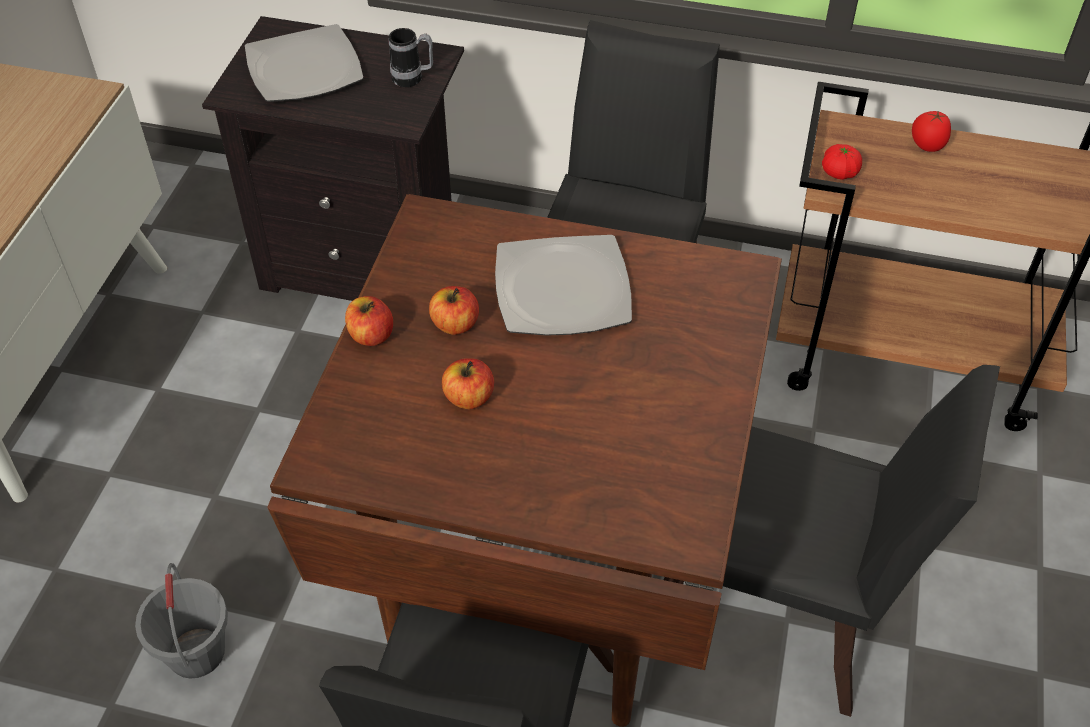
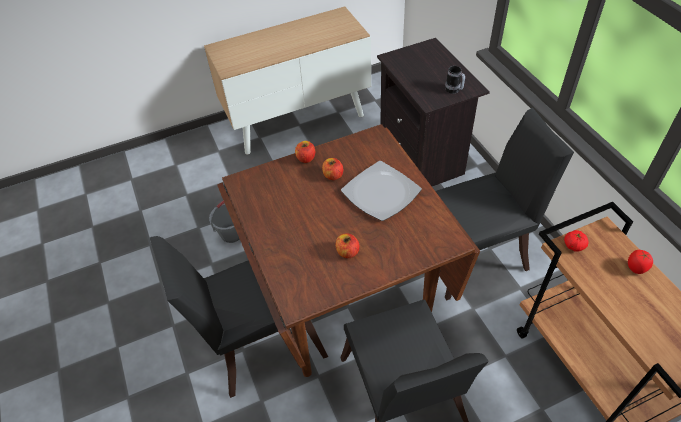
camera: 55 degrees right, 0 degrees up
(303, 70) = (423, 64): plate -> none
(469, 397) = (303, 200): apple -> apple (347, 252)

